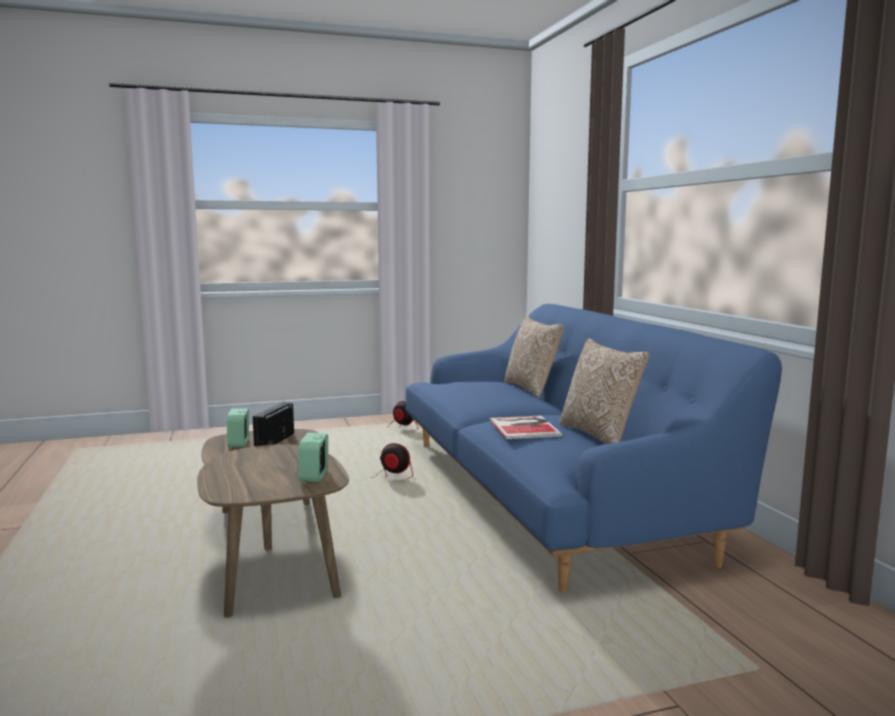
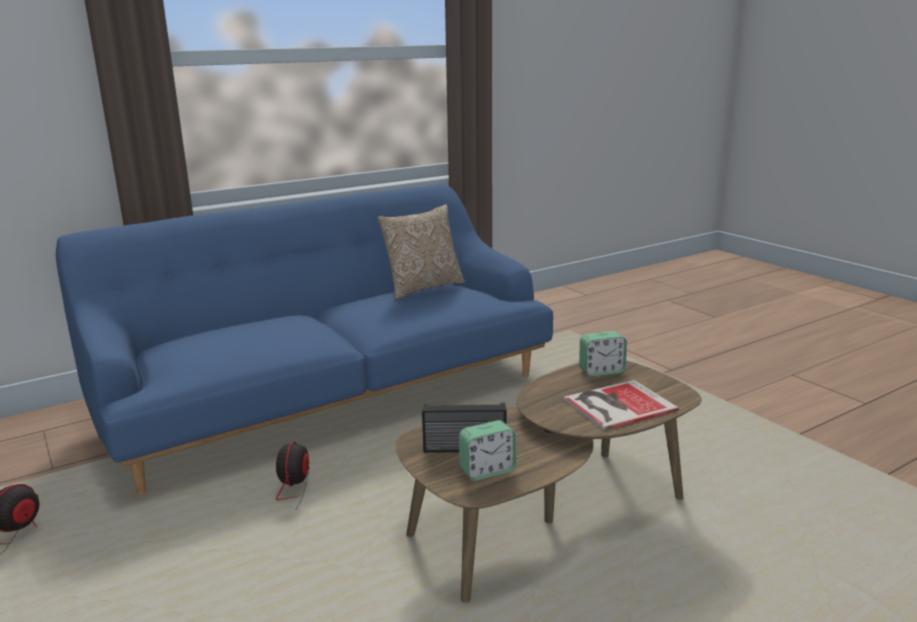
camera: 105 degrees left, 10 degrees up
(525, 427) = (412, 309): book -> book (616, 404)
(532, 389) = (224, 322): pillow -> none

